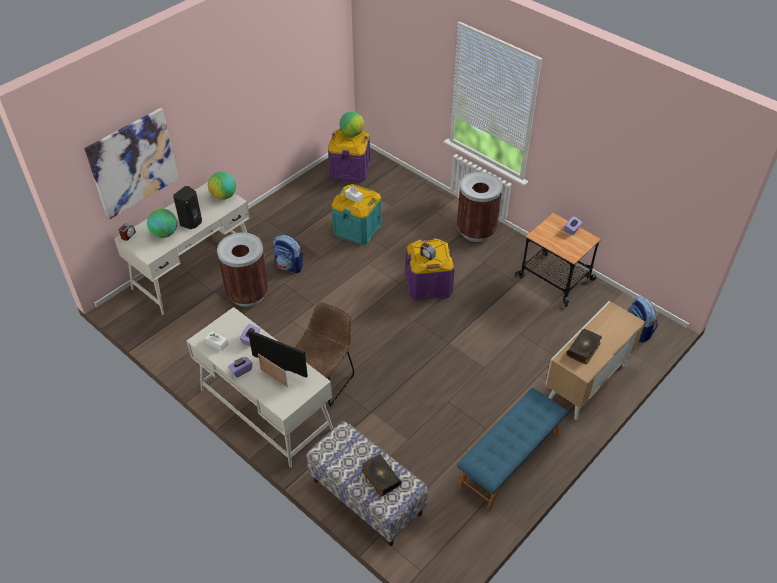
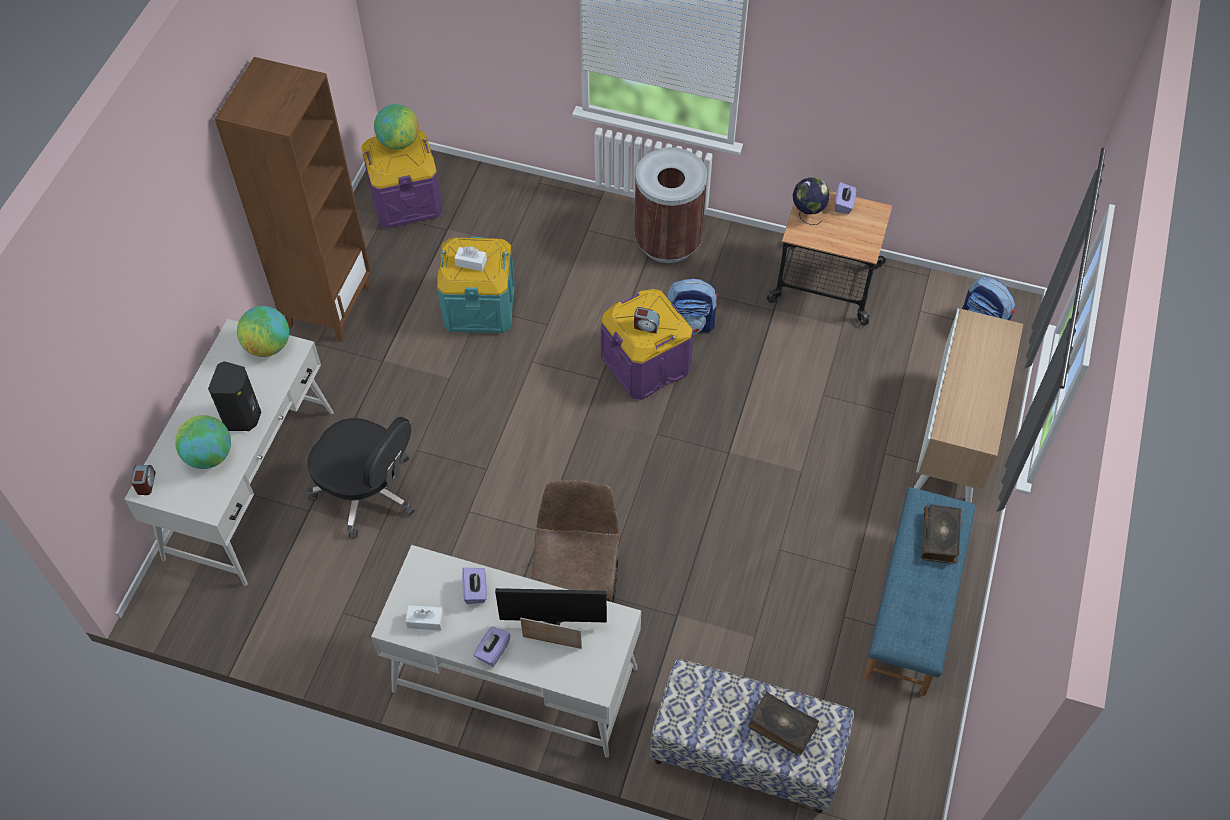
camera: 25 degrees left, 10 degrees up
(133, 163) = (120, 362): picture -> none
(248, 294) = (368, 492): brown trash can -> black office chair
(282, 204) = (328, 306): none -> brown bookcase
(289, 266) = (407, 415): backpack -> backpack (690, 324)
(548, 228) = (807, 214): none -> globe
(584, 349) = (964, 403): book -> book (940, 538)

